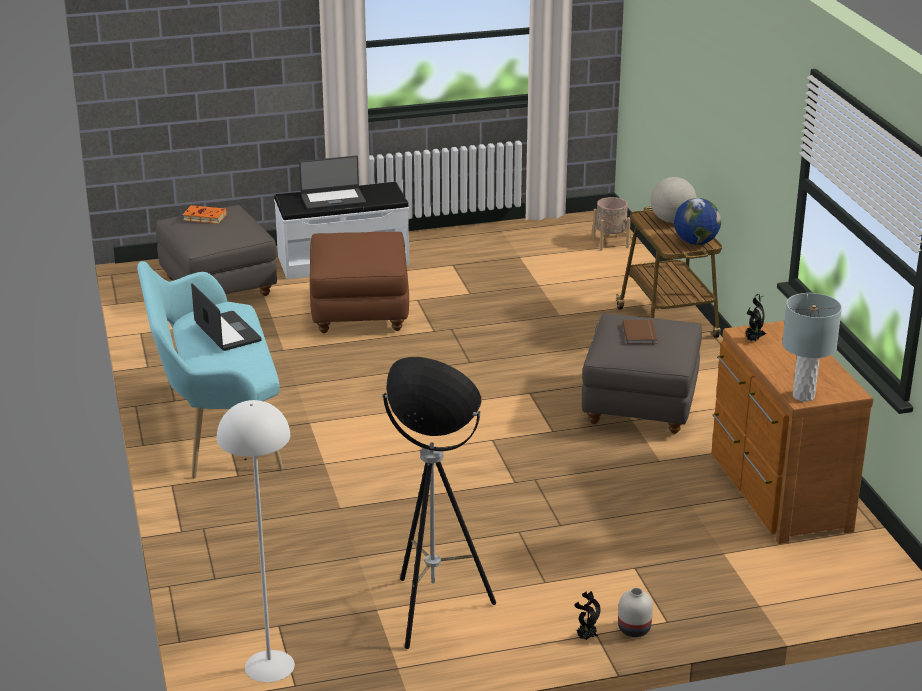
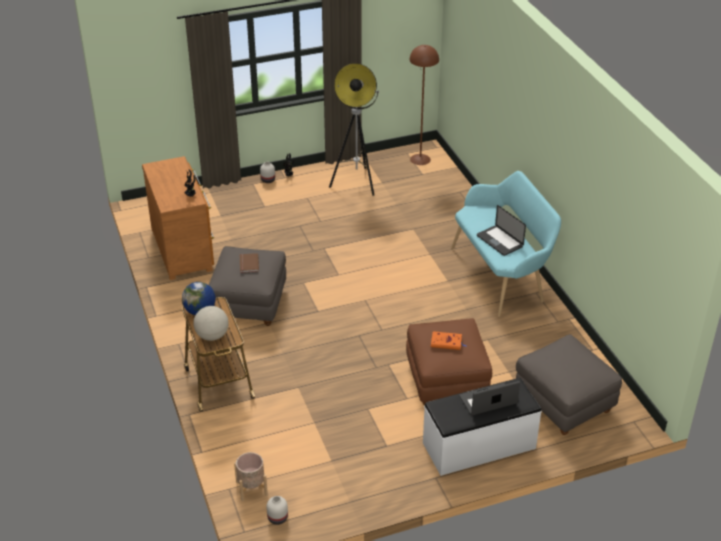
camera: 175 degrees right, 10 degrees up
(203, 217) = (581, 367): orange book -> orange book (447, 342)
(269, 666) = (420, 159): white floor lamp -> brown floor lamp
(580, 224) = (277, 518): none -> white vase
(804, 396) = (176, 163): grey table lamp -> none

